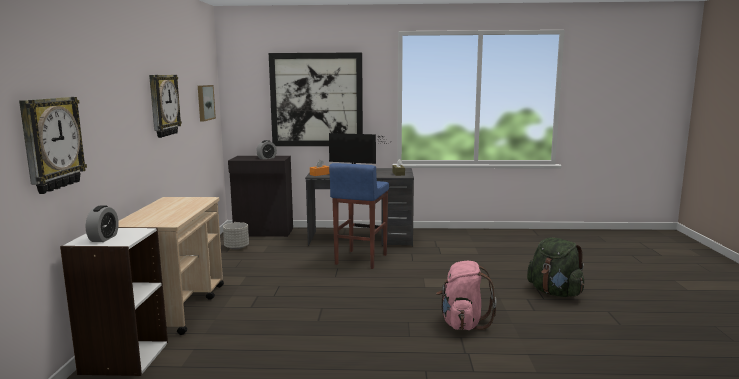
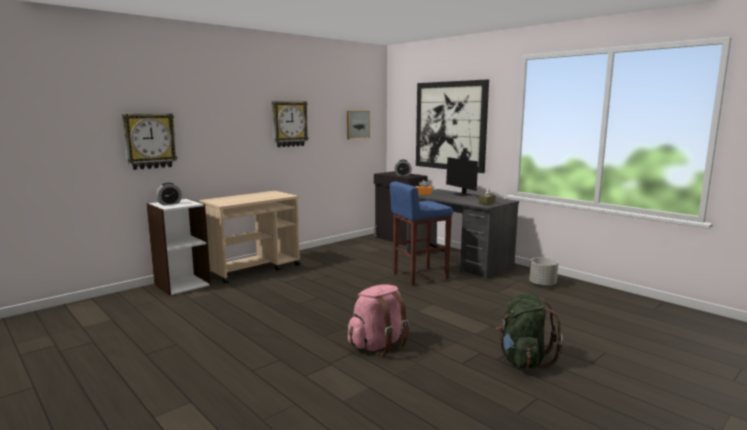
camera: 45 degrees right, 0 degrees up
(237, 247) = (360, 245): grey planter -> grey planter (542, 284)

